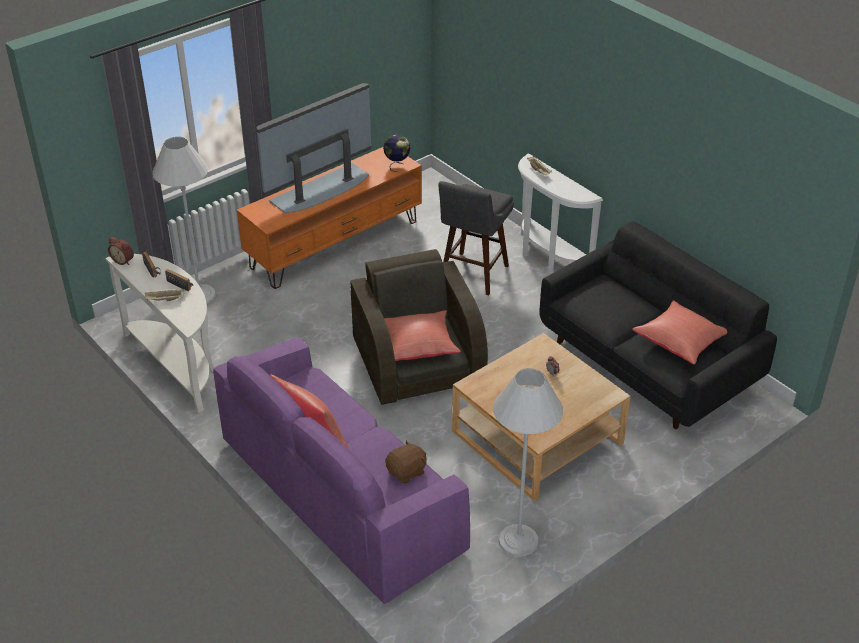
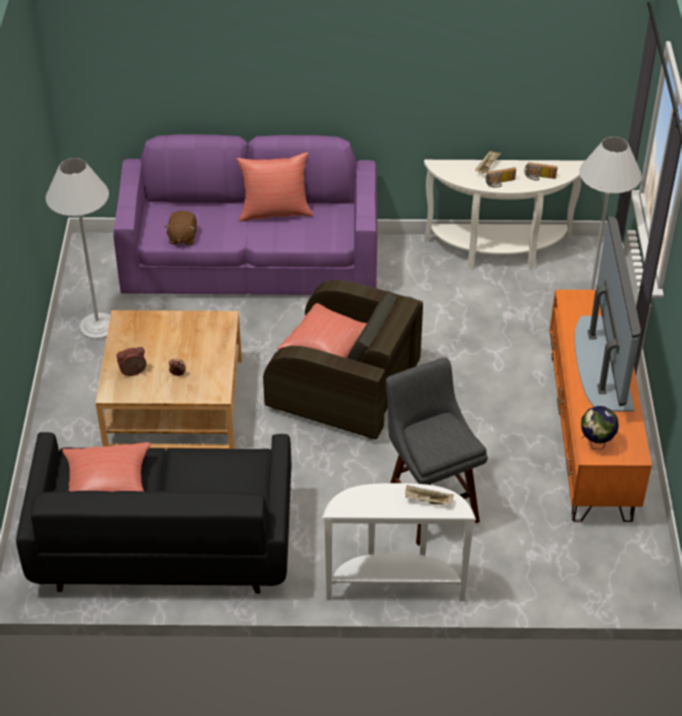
camera: 130 degrees right, 5 degrees up
(123, 260) = (570, 167): alarm clock -> alarm clock (133, 372)

